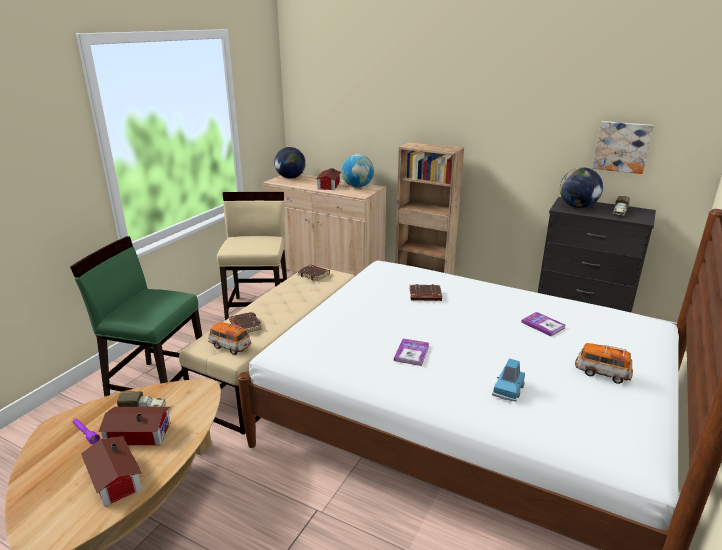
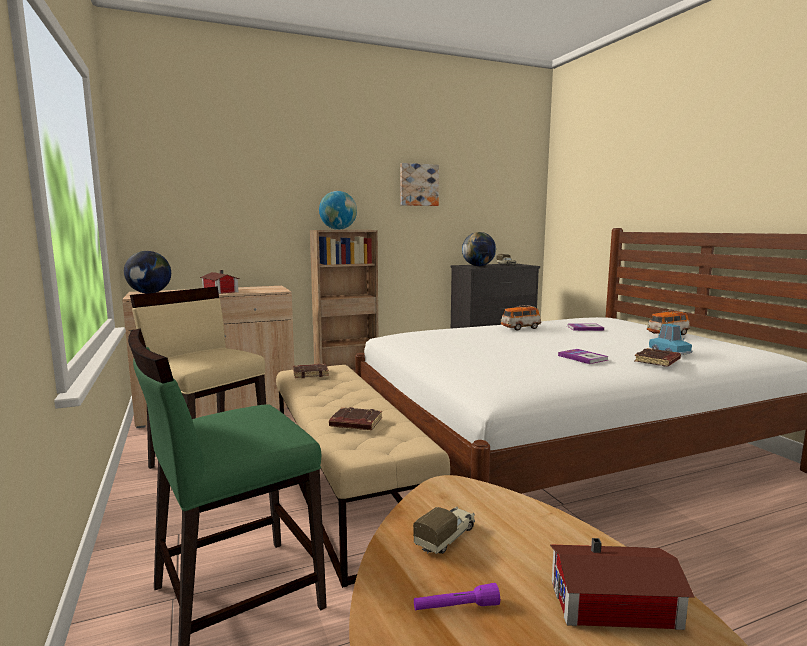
camera: 50 degrees left, 15 degrees down
(137, 433) = (505, 557): toy house -> none
(230, 347) = (391, 441): toy car -> toy car (520, 328)
(357, 186) = (255, 288): globe -> globe (338, 229)
(425, 296) = (487, 336): brown book -> brown book (657, 361)
(622, 146) = (487, 217): picture -> picture (418, 185)

